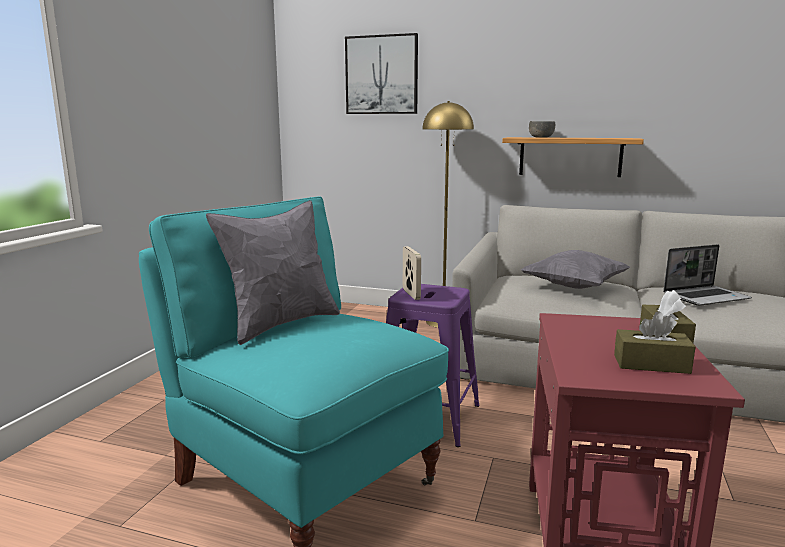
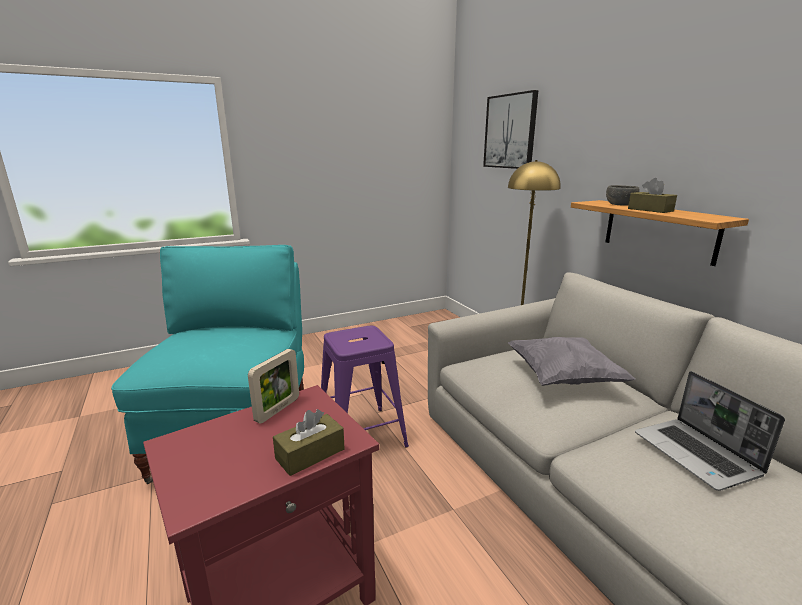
camera: 45 degrees right, 5 degrees up
(281, 324) = (222, 328): grey pillow -> none
(411, 294) = (345, 334): picture frame -> picture frame (277, 410)
(651, 364) = (225, 466): brown tissue box -> brown tissue box (650, 210)
(706, 297) = (697, 455): laptop -> laptop turned 45 degrees clockwise

